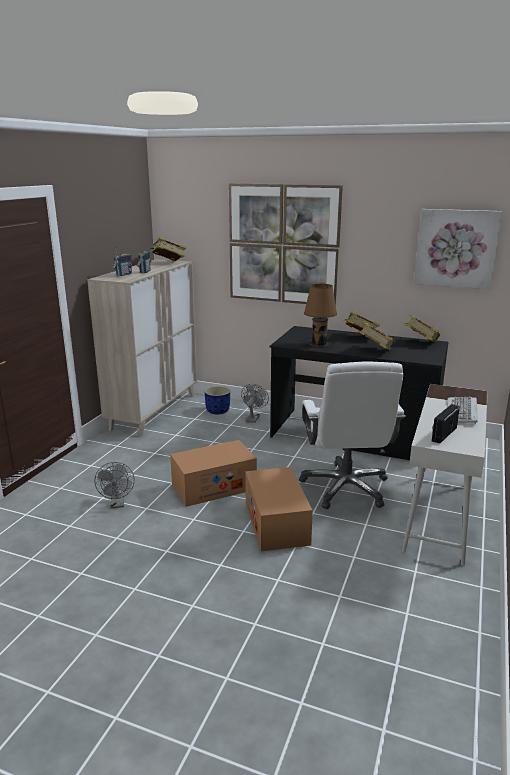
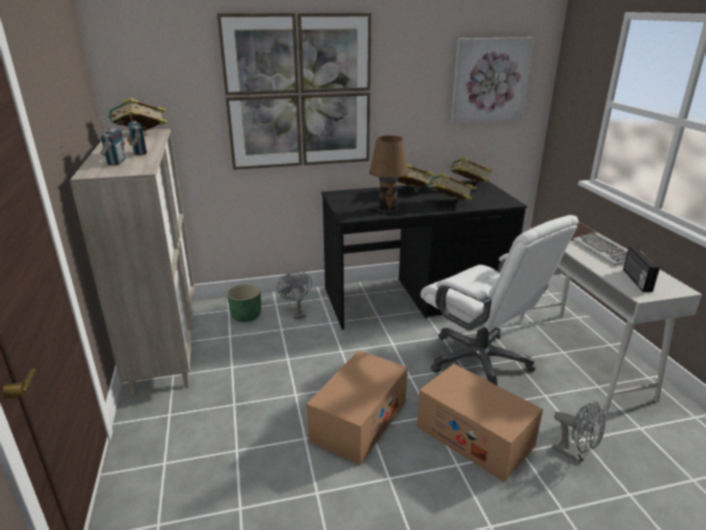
camera: 35 degrees left, 5 degrees up
(117, 504) = (273, 507): grey fan -> grey fan (574, 454)
(218, 411) = (246, 316): blue planter -> green planter

